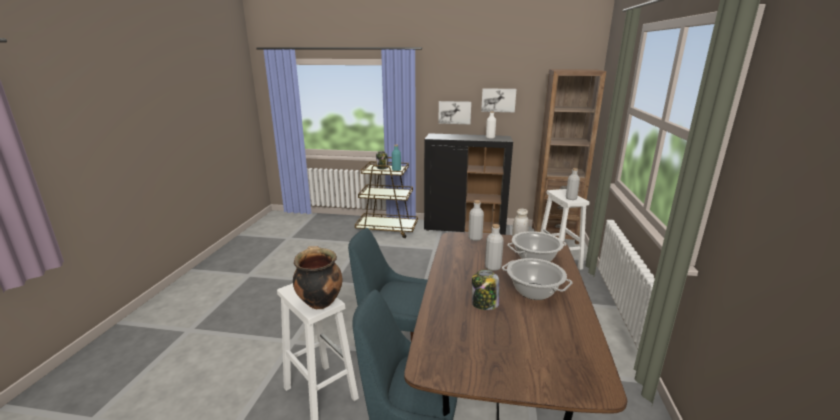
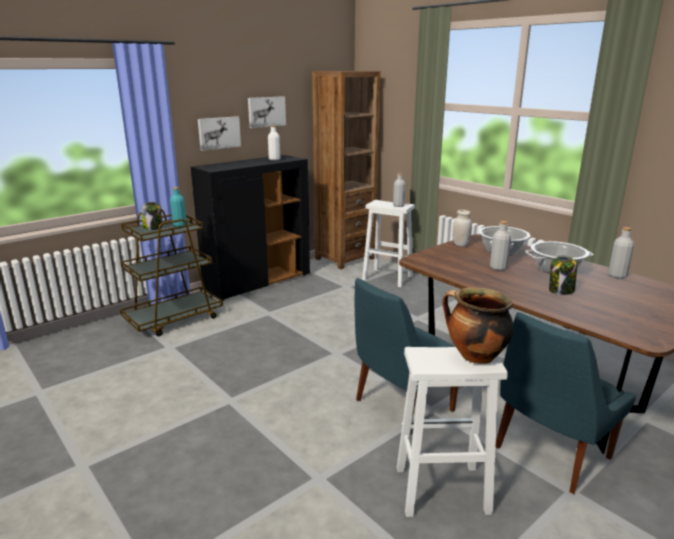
camera: 50 degrees left, 0 degrees up
(475, 238) = (431, 255): grey bottle -> grey bottle (617, 275)

